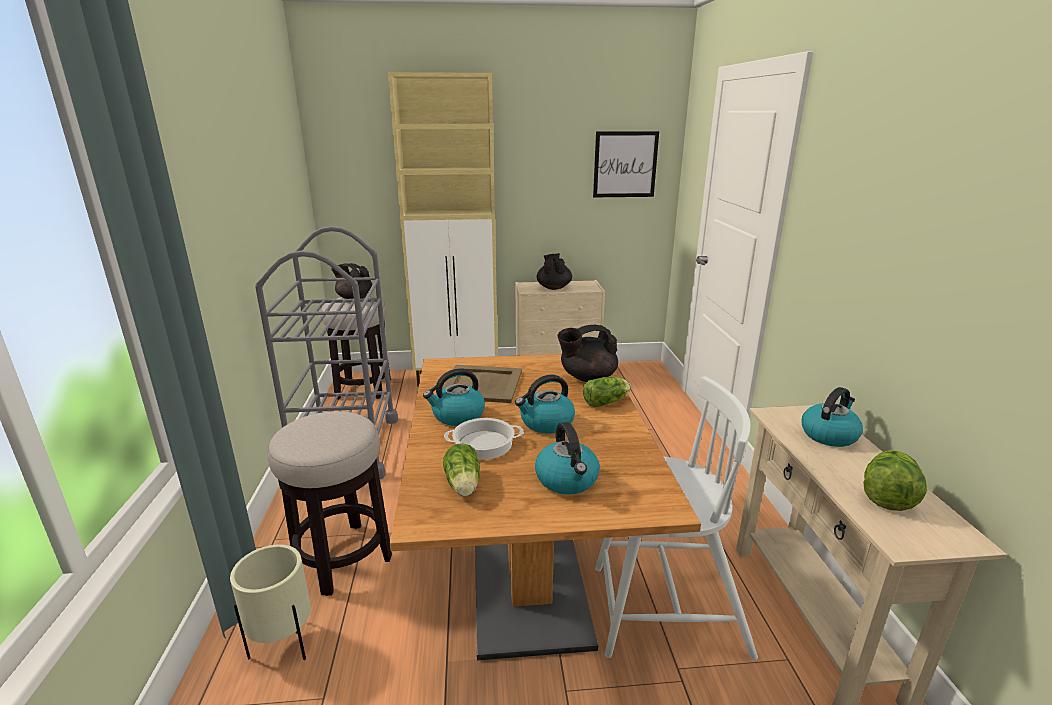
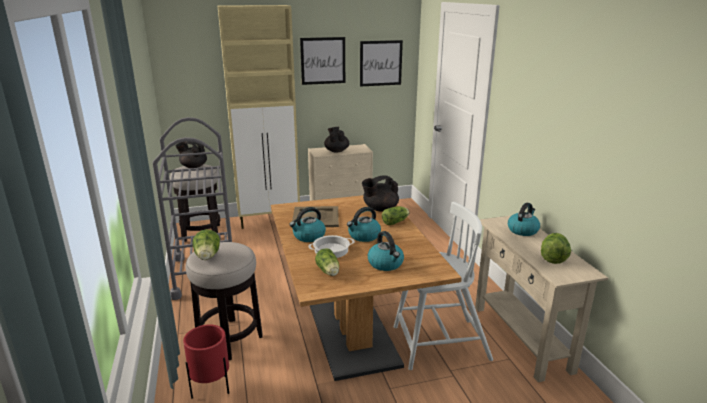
camera: 10 degrees left, 0 degrees up
(284, 645) = (211, 388): beige planter -> red planter
(301, 435) = (207, 257): none -> lettuce
(541, 158) = (323, 60): none -> picture

